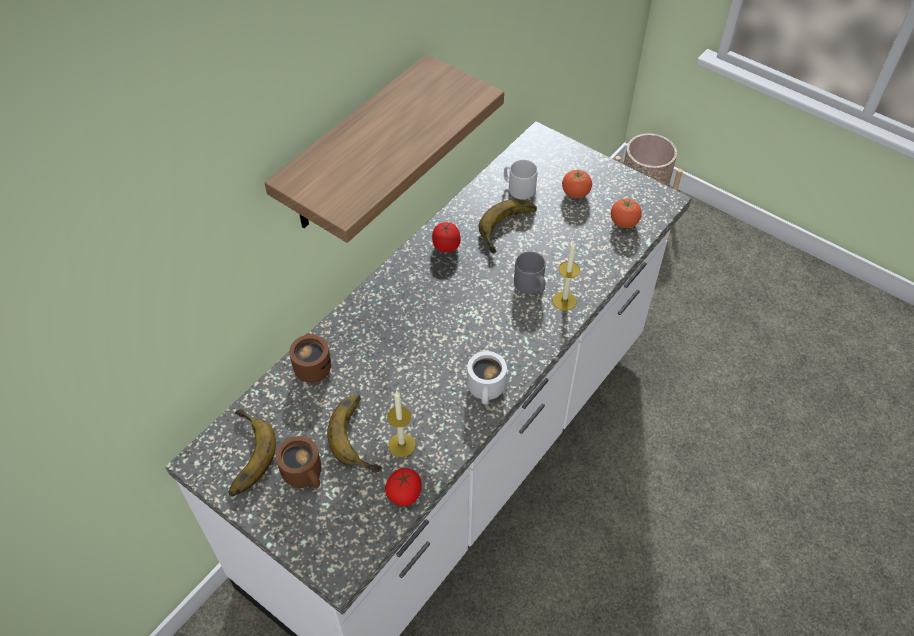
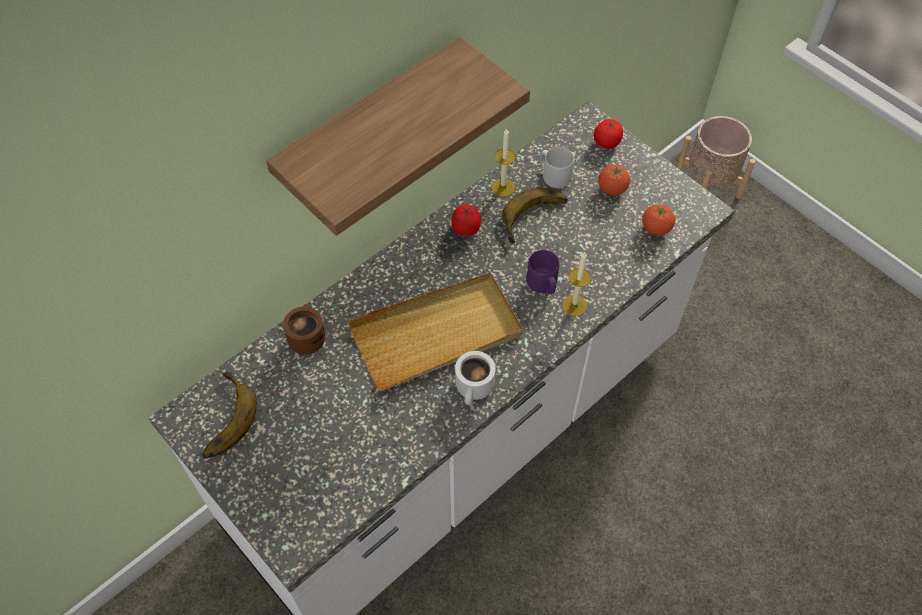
camera: 10 degrees right, 5 degrees up
(306, 474) = (280, 447): brown mug -> none
(362, 435) = (342, 416): banana -> none
(402, 445) = (378, 432): candle -> candle (503, 187)
(404, 493) = (371, 483): tomato -> tomato (607, 142)
(439, 345) = (437, 334): none -> beige tray
(530, 286) = (543, 284): grey mug -> purple mug

